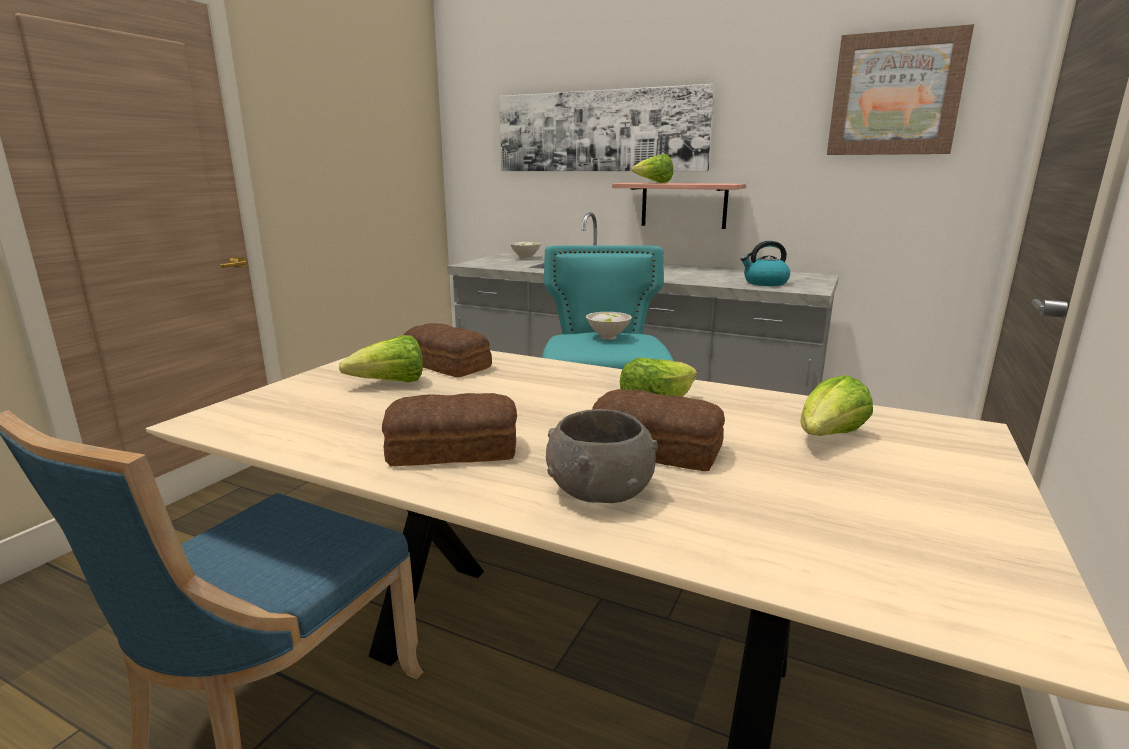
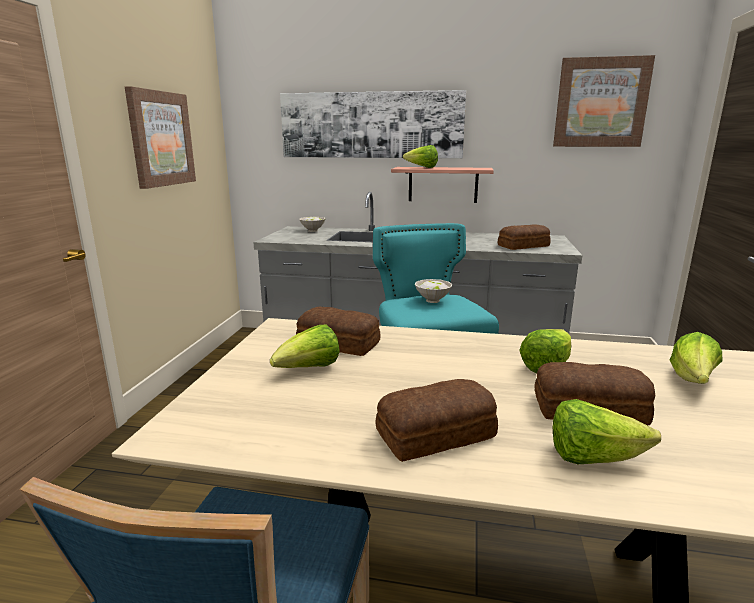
camera: 15 degrees left, 0 degrees up
(353, 147) = (161, 139): none -> picture
(600, 490) = (592, 458): grey bowl -> lettuce
(764, 283) = (524, 246): kettle -> bread

